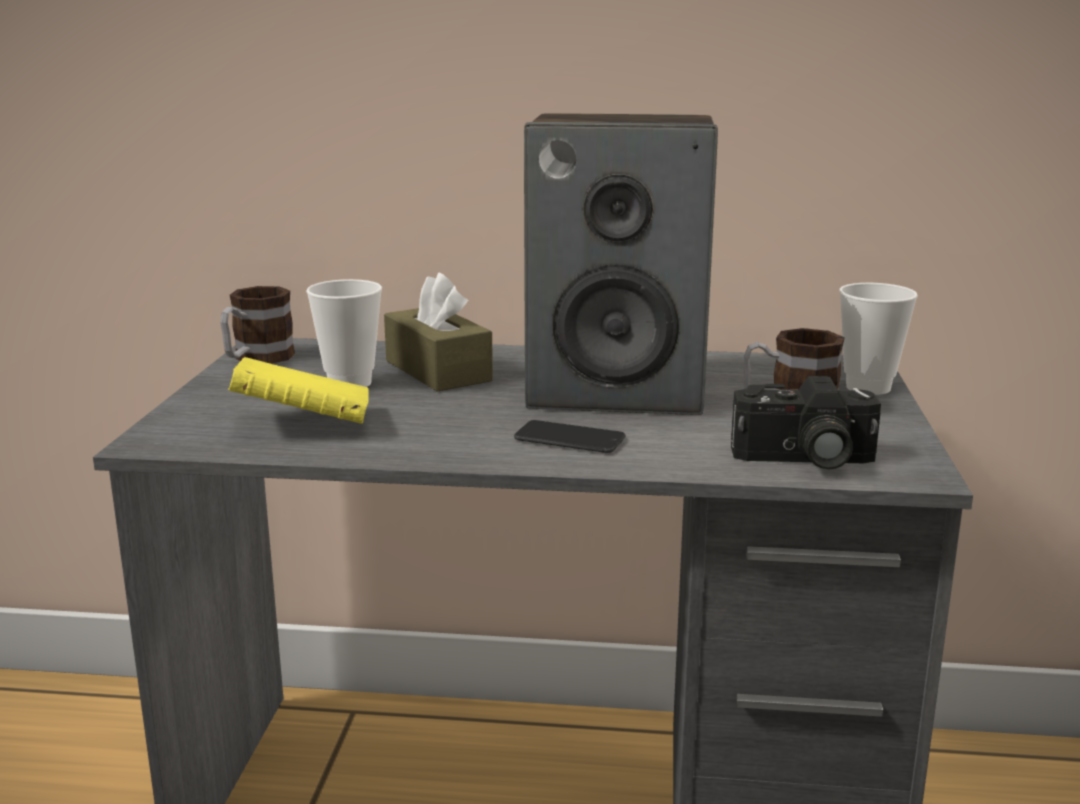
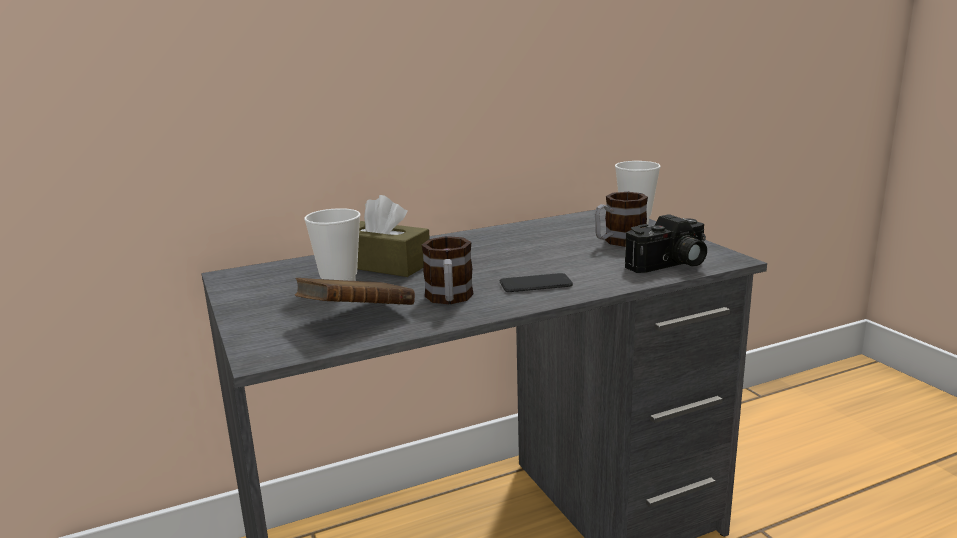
camera: 30 degrees left, 0 degrees up
(256, 359) = (240, 285): mug -> mug (449, 299)
(303, 425) = (357, 317): yellow book -> brown book
(618, 391) = (514, 253): speaker -> none

